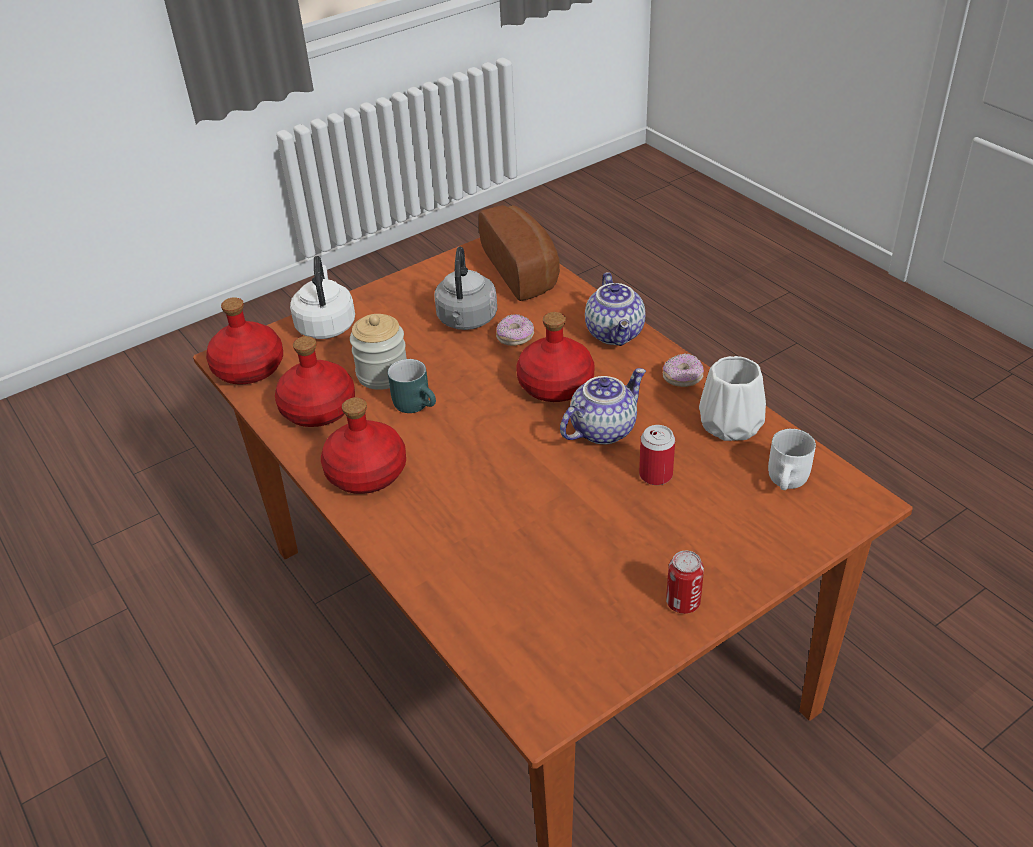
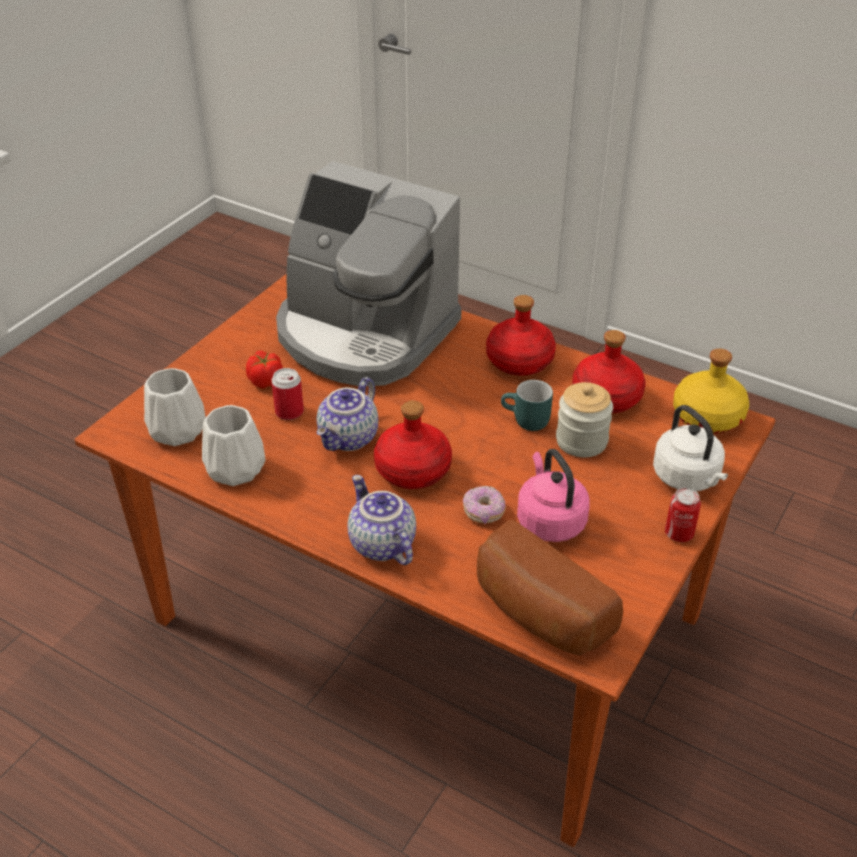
camera: 155 degrees right, 0 degrees up
(248, 368) = (708, 417): red bottle -> yellow bottle
(466, 321) = (549, 520): grey kettle -> pink kettle
(522, 562) = (364, 334): none -> coffee machine
(672, 523) = (266, 381): none -> tomato
(682, 379) = (292, 507): donut -> none
(683, 602) = (244, 337): can -> can (679, 533)
(789, 482) = (176, 432): white mug -> white vase

